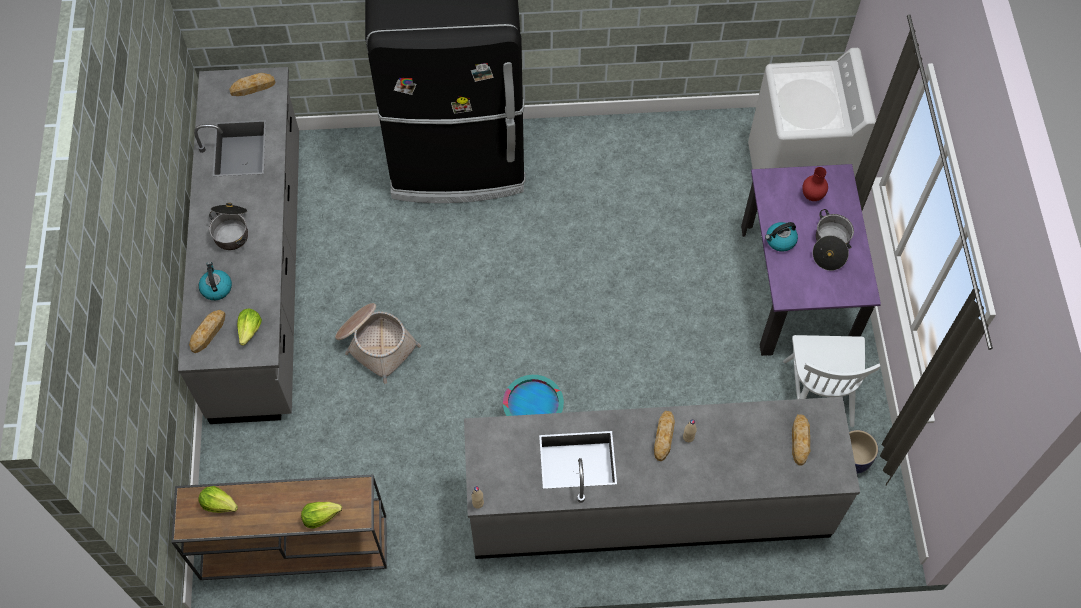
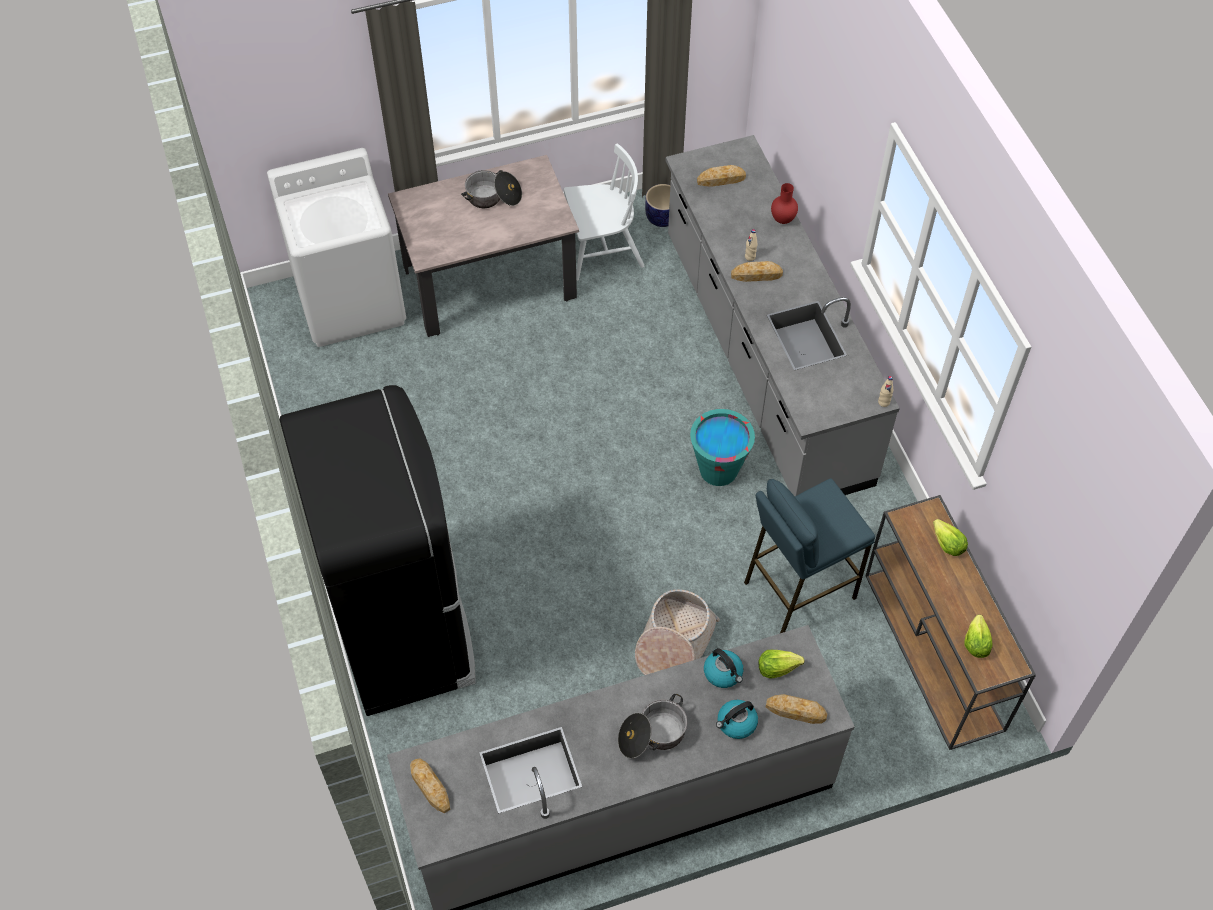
camera: 105 degrees left, 5 degrees down
(392, 455) = (798, 589): none -> blue stool
(780, 241) = (498, 235): kettle -> kettle (723, 673)
(796, 287) = (489, 282): purple dining table -> beige dining table
(811, 196) = (437, 218): red vase -> red vase (783, 220)

